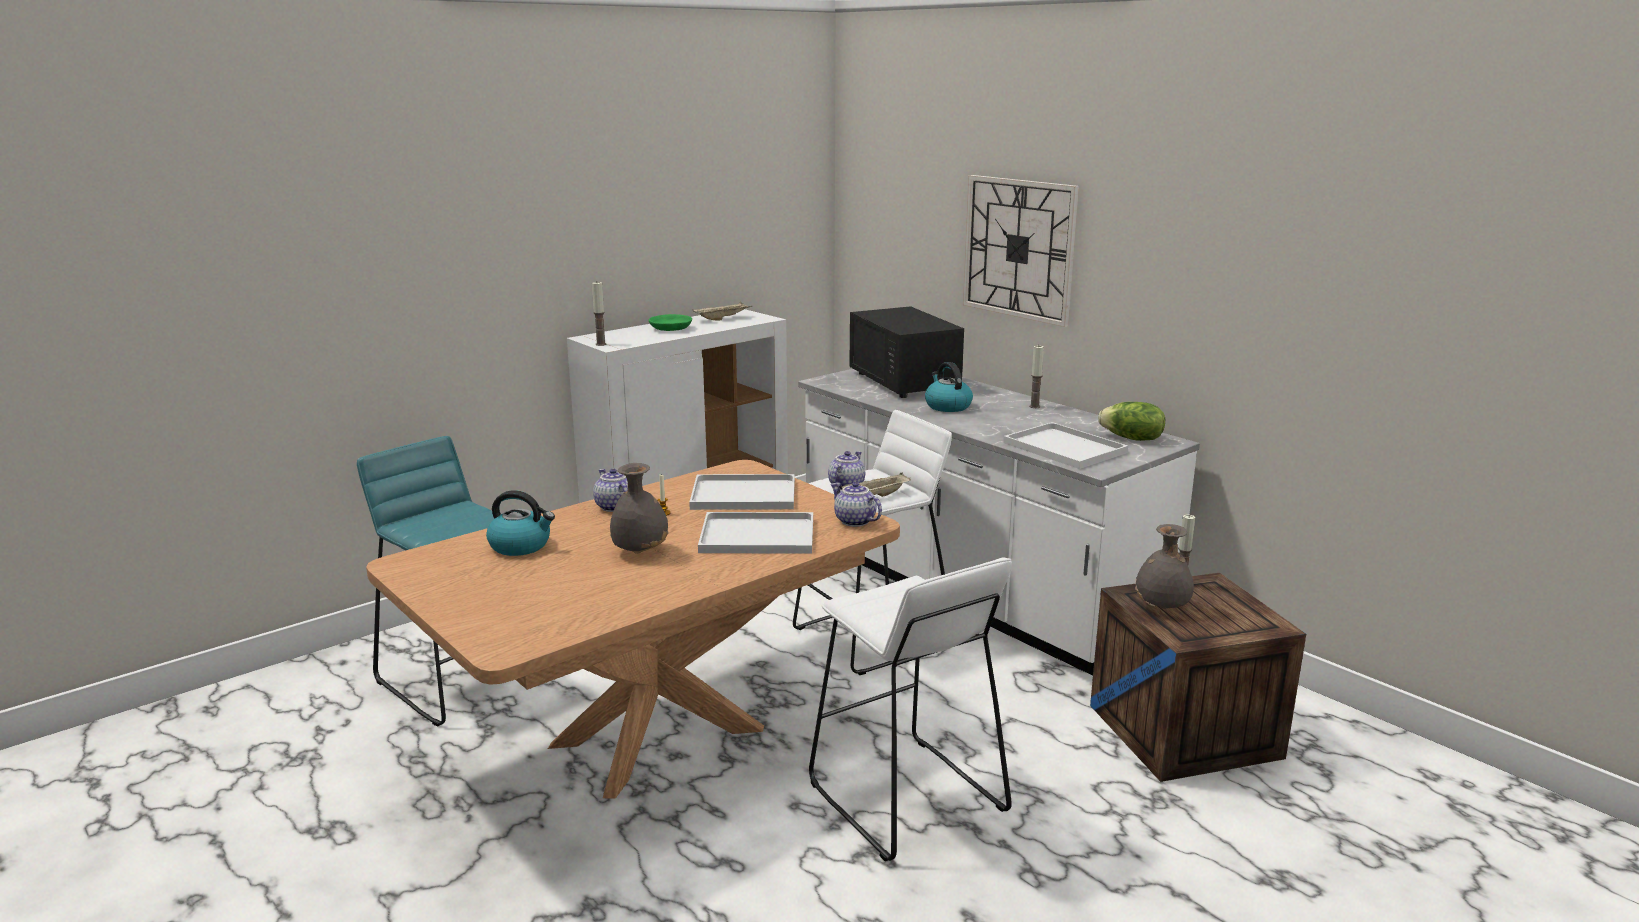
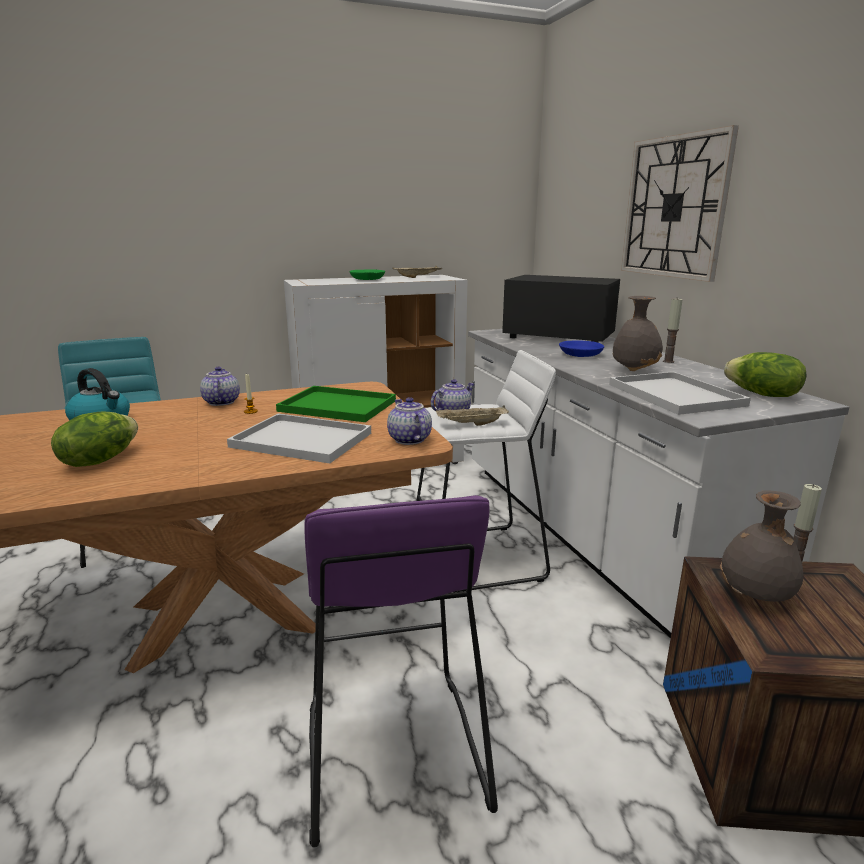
camera: 20 degrees right, 0 degrees up
(595, 583) = (99, 460): none -> lettuce
(601, 344) = (298, 282): candle -> none
(640, 551) = (183, 438): grey vase -> grey vase (634, 370)
(746, 494) = (340, 406): white tray -> green tray
(904, 382) = (558, 337): black microwave -> black microwave turned 120 degrees clockwise
(905, 798) = (392, 755): white stool -> purple stool
(947, 406) = (579, 354): kettle -> blue bowl

